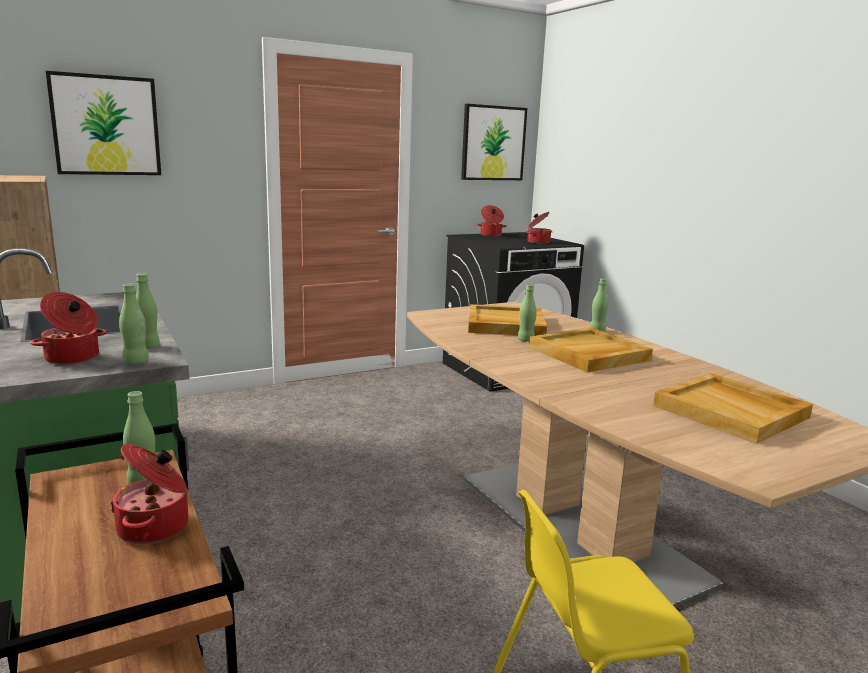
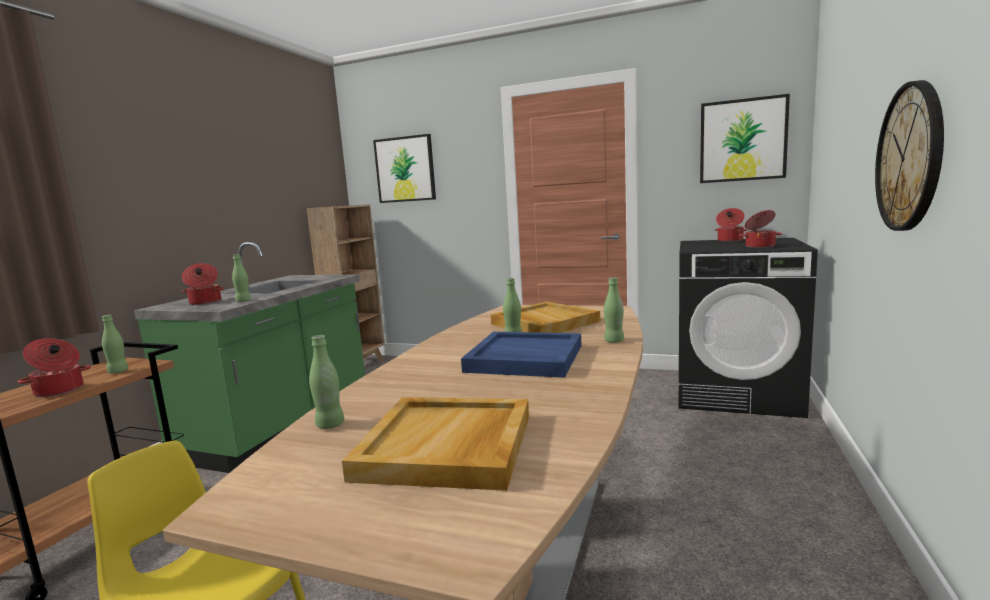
camera: 50 degrees right, 5 degrees down
(136, 362) = (211, 307): green bottle -> green bottle (330, 425)
(588, 354) = (523, 358): beige tray -> blue tray
(712, 192) = (910, 157): none -> wall clock

